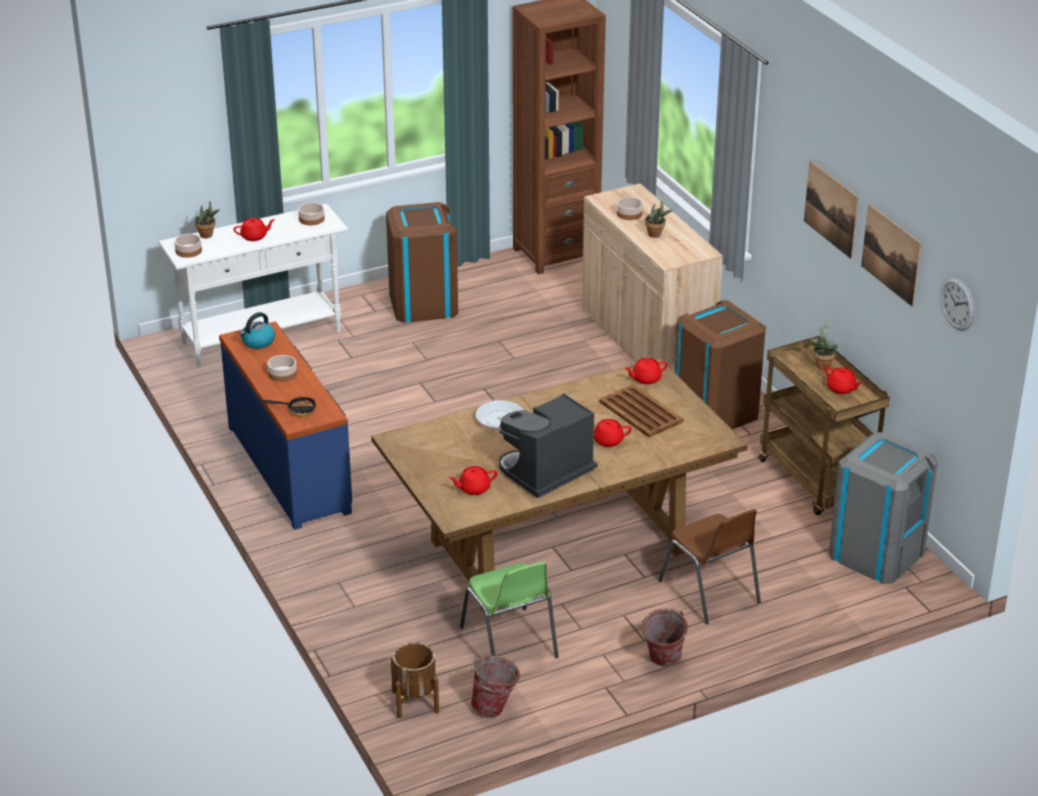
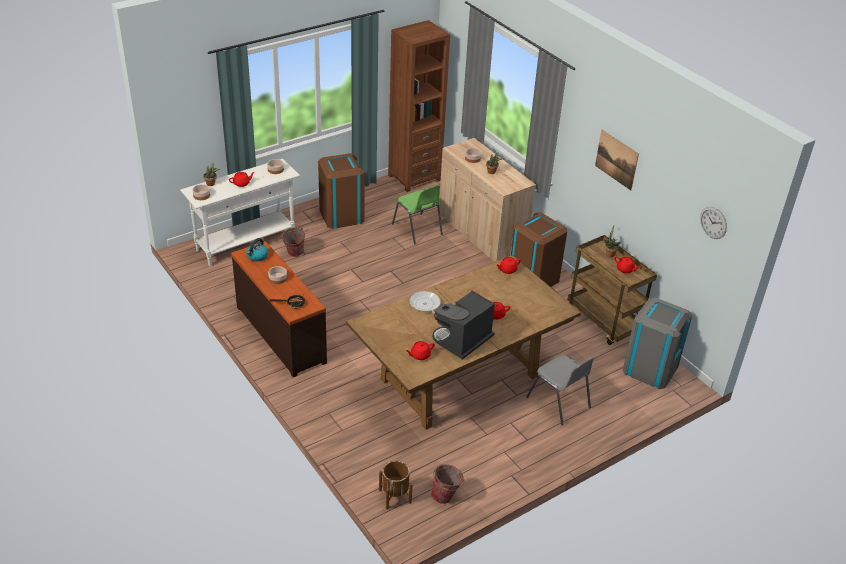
camera: 10 degrees left, 5 degrees up
(290, 468) = (282, 334): blue dresser -> brown dresser
(509, 643) = (445, 449): green chair -> green chair (417, 229)
(641, 412) = (510, 294): brown tray -> none
(661, 661) = (541, 454): bucket -> bucket (293, 254)
(710, 592) = (559, 403): brown chair -> grey chair
(891, 254) = (662, 189): picture -> none

